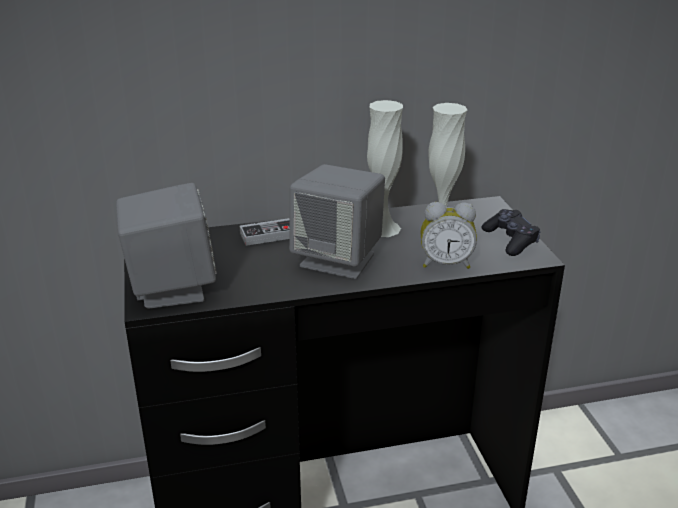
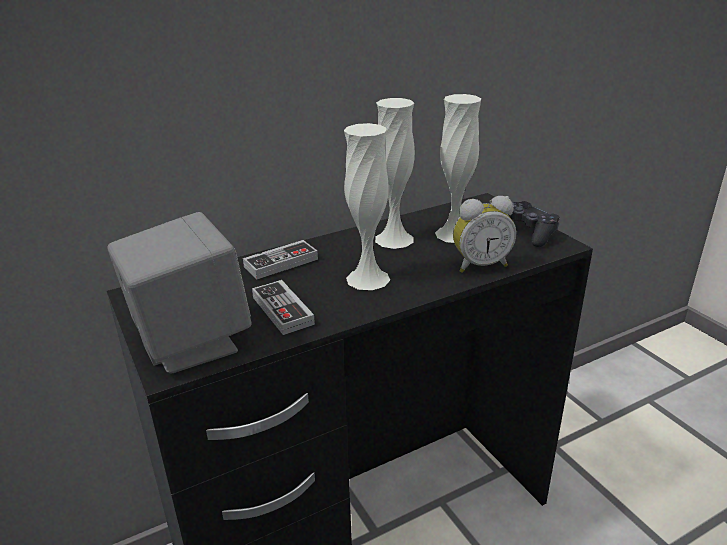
camera: 15 degrees left, 0 degrees up
(254, 275) = (282, 310): none -> game controller
(339, 260) = (368, 278): grey speaker -> white vase

